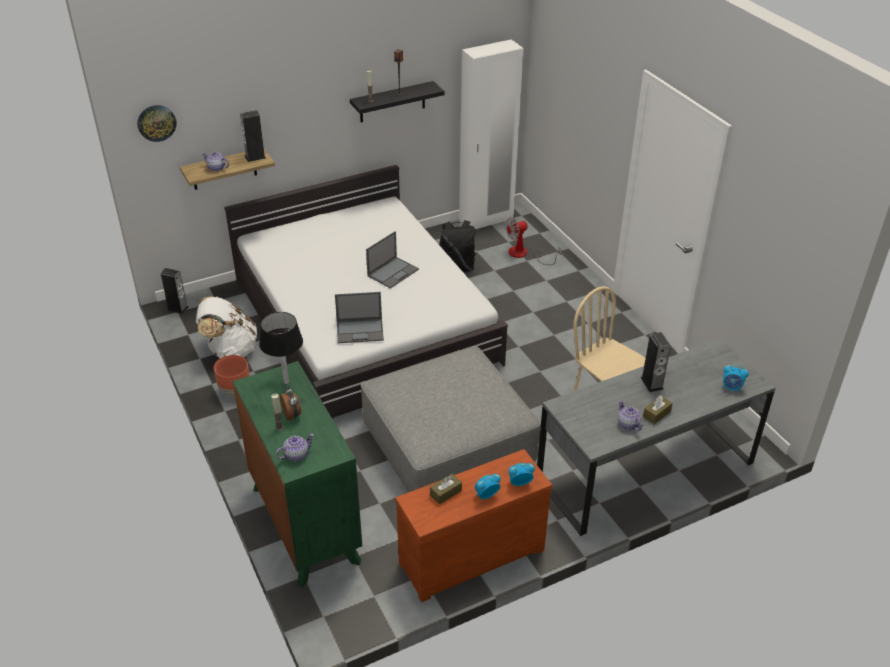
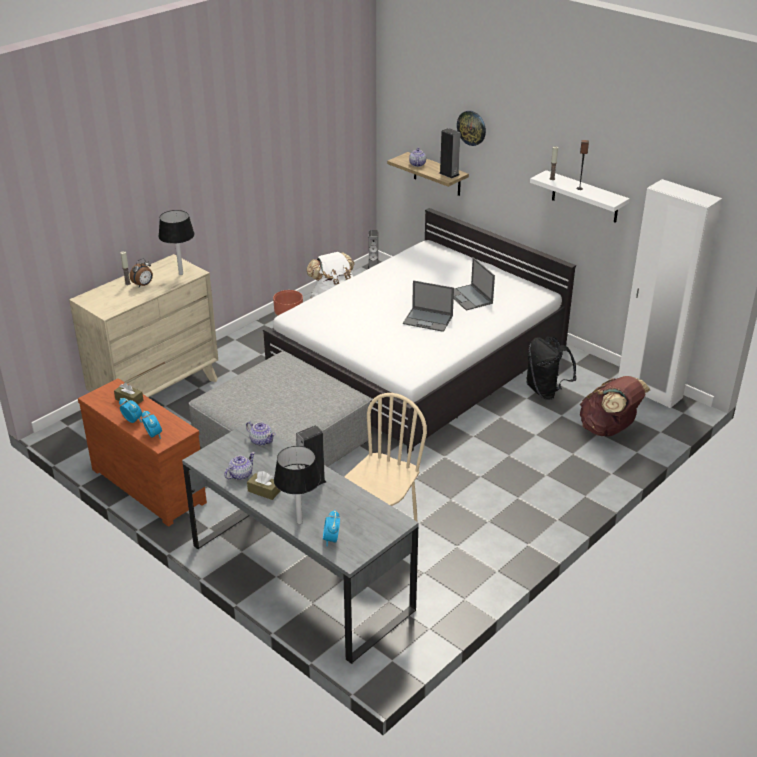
camera: 70 degrees right, 5 degrees down
(156, 123) = (399, 104): wall clock -> wall clock (471, 128)
(296, 455) = (100, 296): teapot -> teapot (261, 441)
(305, 524) = (156, 393): green dresser -> beige dresser
(360, 331) = (329, 323): laptop -> laptop (469, 298)
(392, 102) = (585, 197): black shelf -> white shelf
(524, 254) = (608, 429): fan -> brown backpack
(705, 401) = (299, 522): none -> black table lamp

